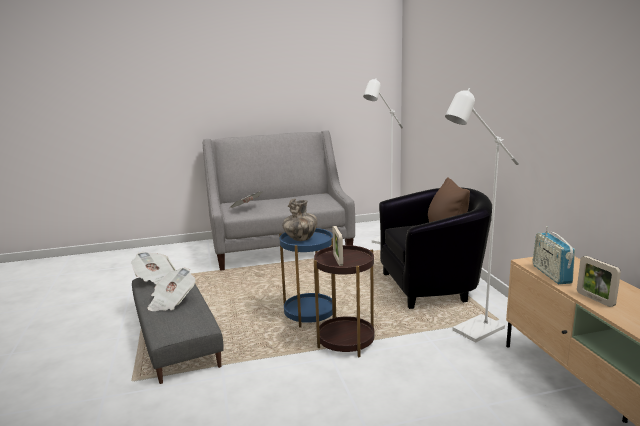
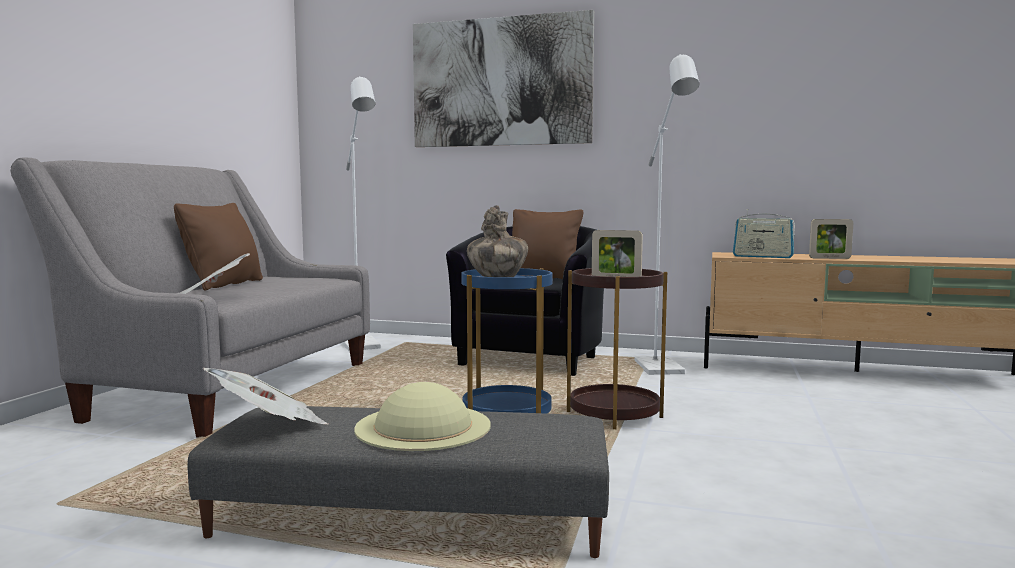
camera: 60 degrees left, 10 degrees down
(172, 302) = (423, 426): newspaper -> beige hat
(283, 198) = (224, 285): none -> brown pillow
(471, 74) = (501, 82): none -> picture

